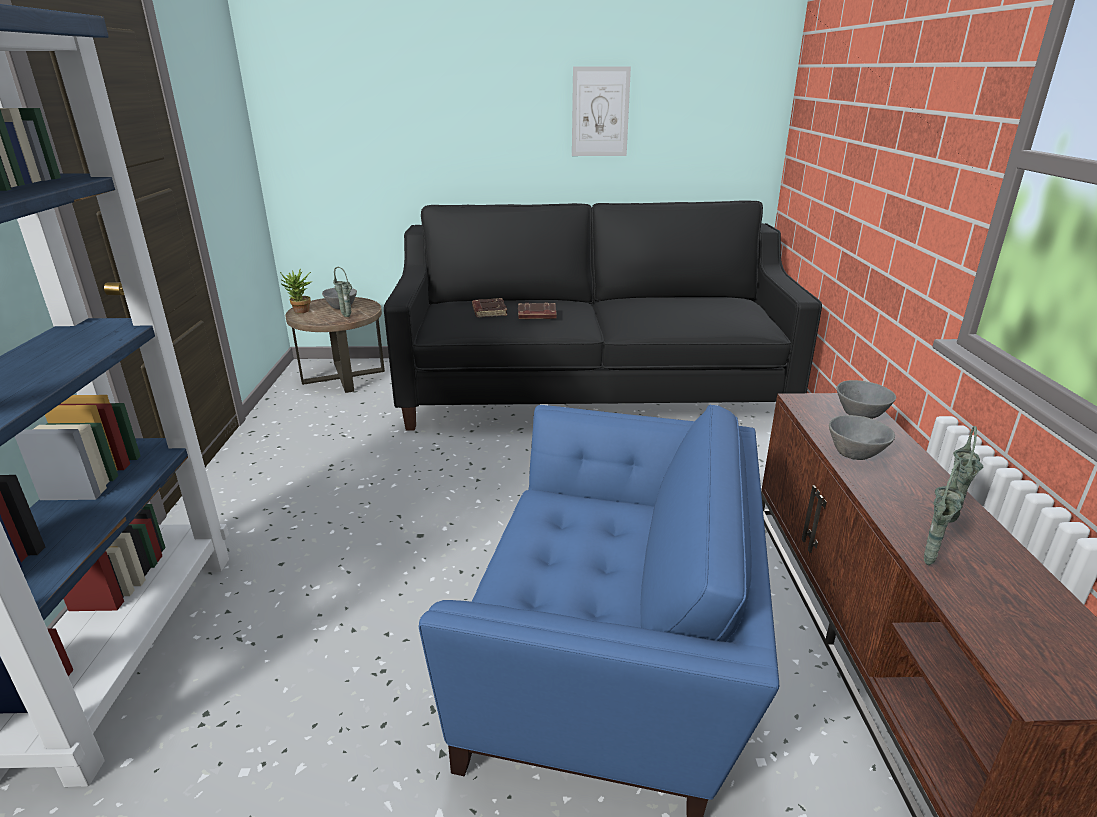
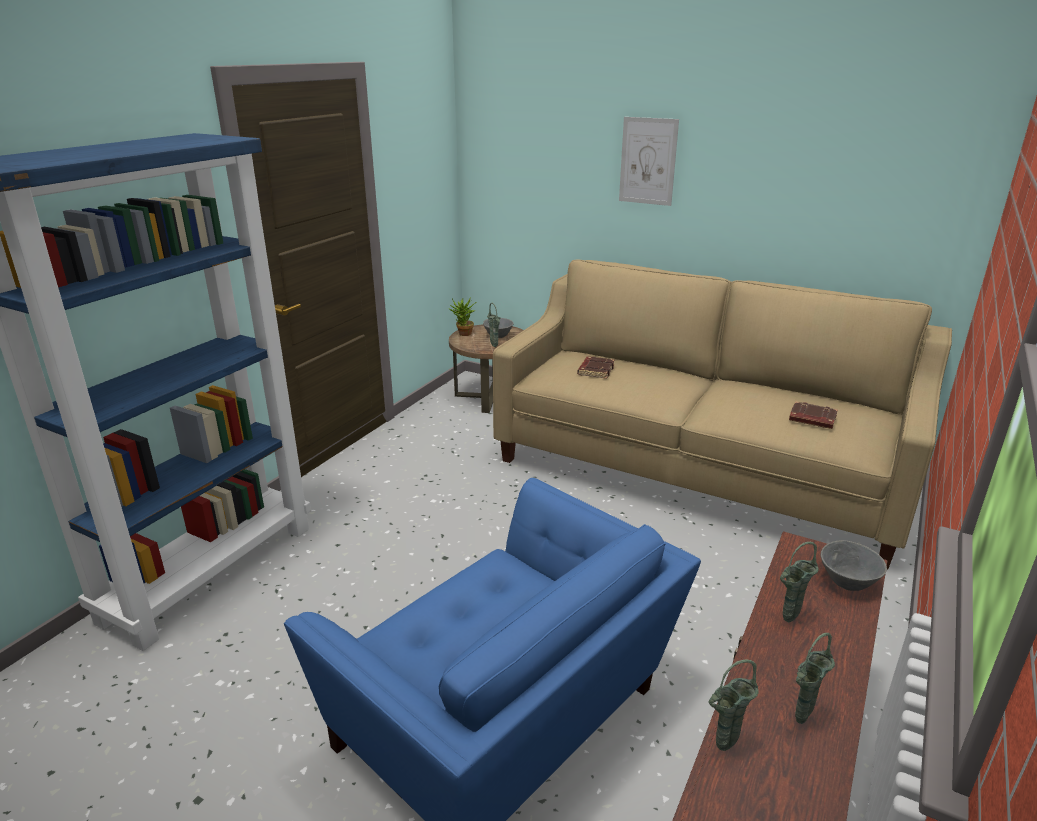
camera: 30 degrees right, 0 degrees up
(536, 315) = (634, 384): brown book -> brown book (811, 419)
(592, 391) = (699, 468): black sofa -> beige sofa
(600, 112) = (767, 185): picture -> picture (648, 161)
(856, 454) = (788, 621): grey bowl -> green vase

